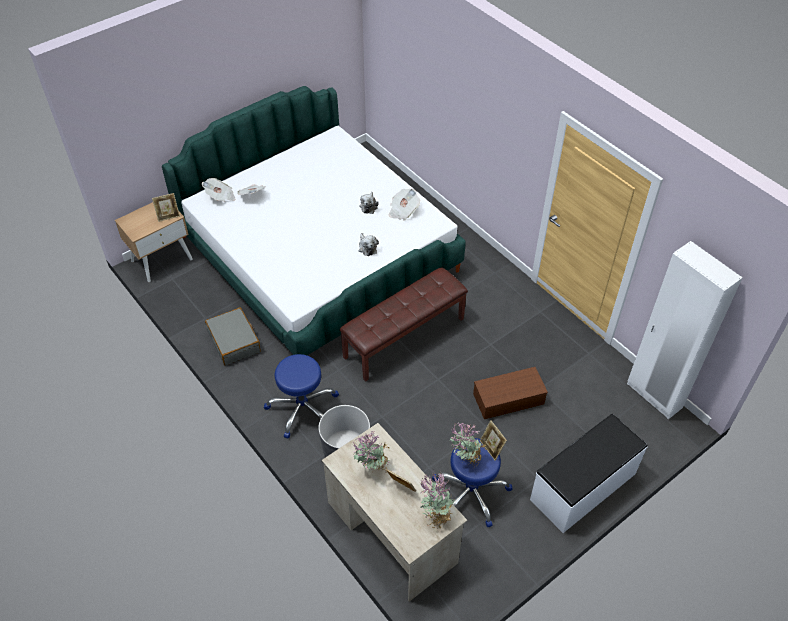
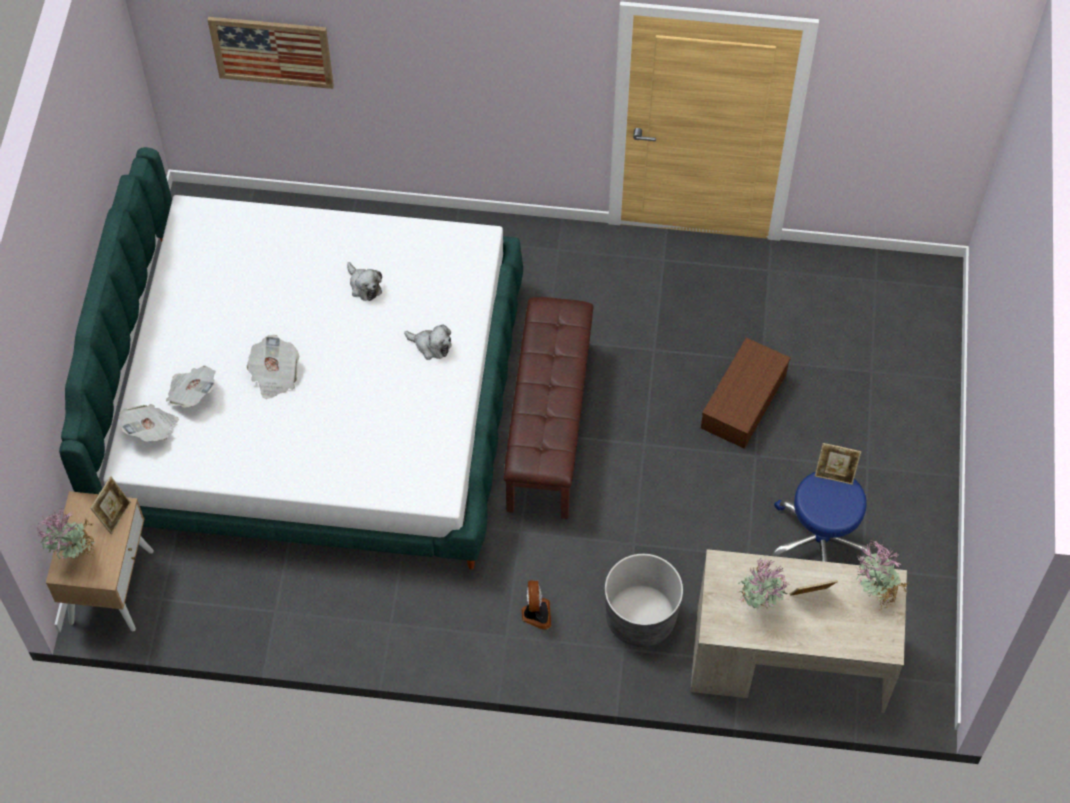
camera: 45 degrees left, 10 degrees up
(234, 341) = (352, 608): grey suitcase -> none
(303, 408) = (536, 614): blue stool -> fan
(403, 211) = (414, 258): newspaper -> newspaper (274, 375)
(410, 71) = (272, 51): none -> picture
(465, 459) = (823, 510): potted plant -> potted plant (75, 555)
(583, 487) = (919, 436): white bench -> none
(653, 396) = (884, 267): white wardrobe -> none

